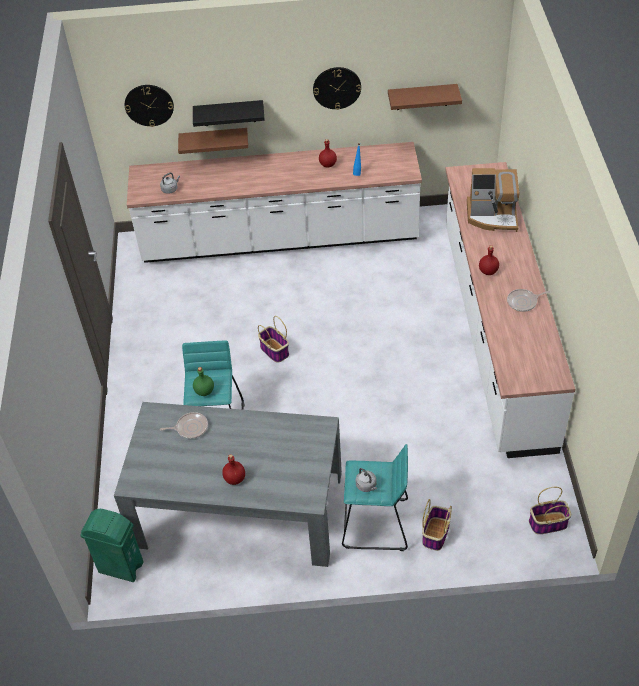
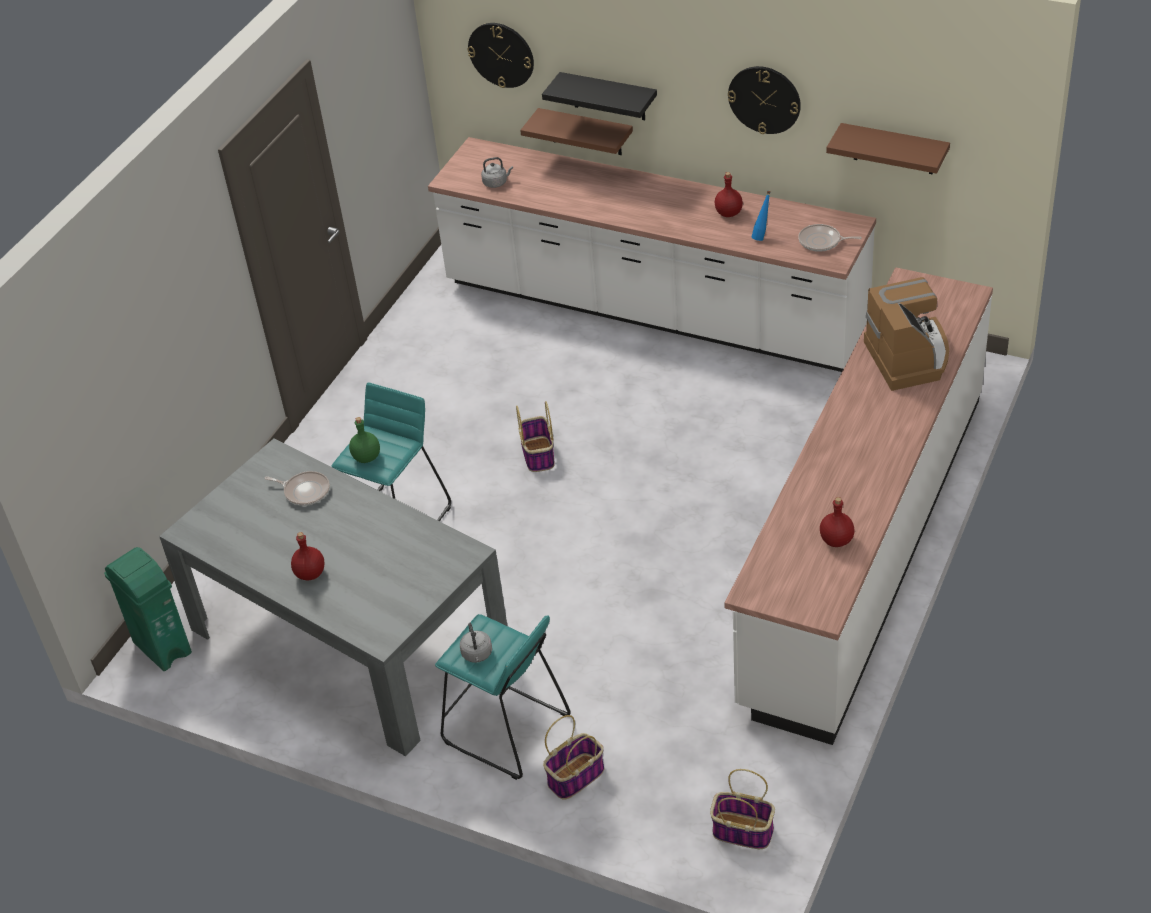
camera: 30 degrees right, 5 degrees down
(488, 271) = (841, 431): red bottle -> red bottle (836, 541)
(492, 216) = (909, 357): coffee machine -> coffee machine turned 135 degrees counterclockwise
(523, 302) = (858, 490): frying pan -> frying pan (822, 241)

